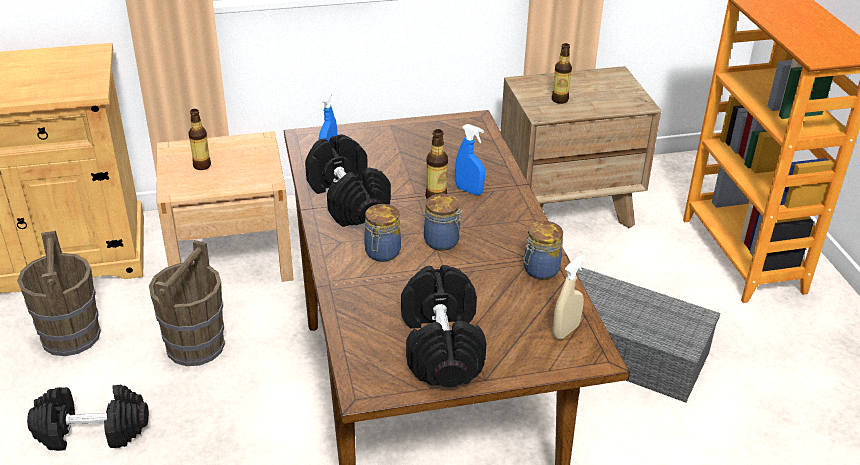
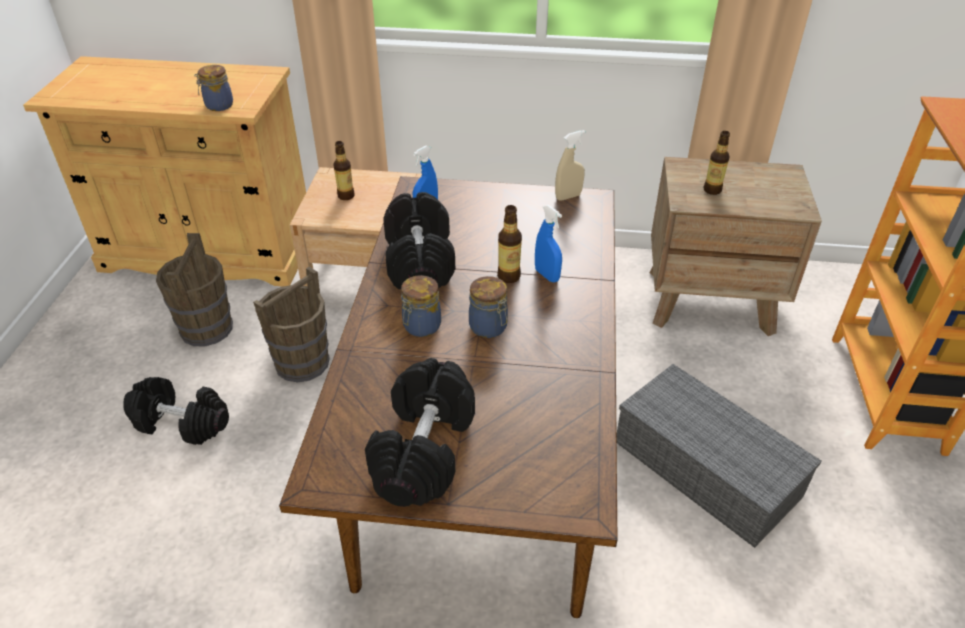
camera: 20 degrees right, 5 degrees up
(540, 270) = (576, 385): jar -> jar (218, 106)
(565, 331) = (567, 467): beige spray bottle -> beige spray bottle (568, 196)

